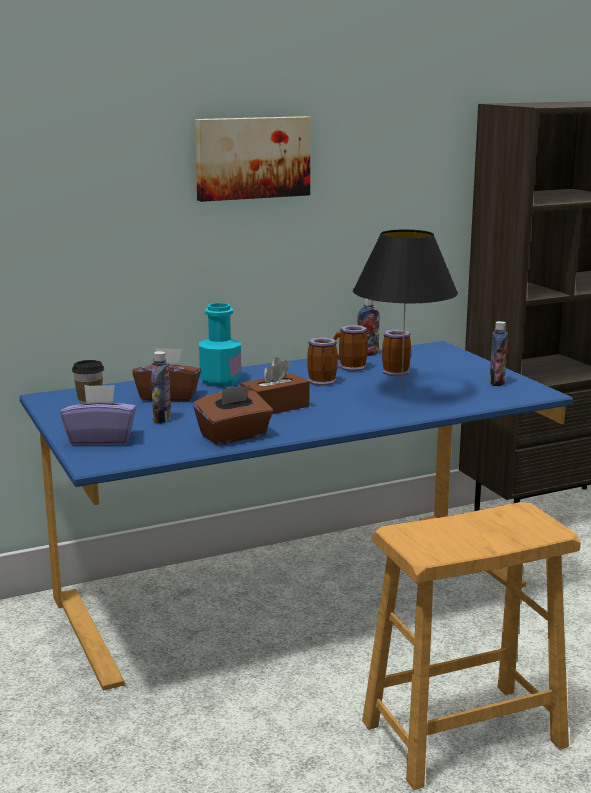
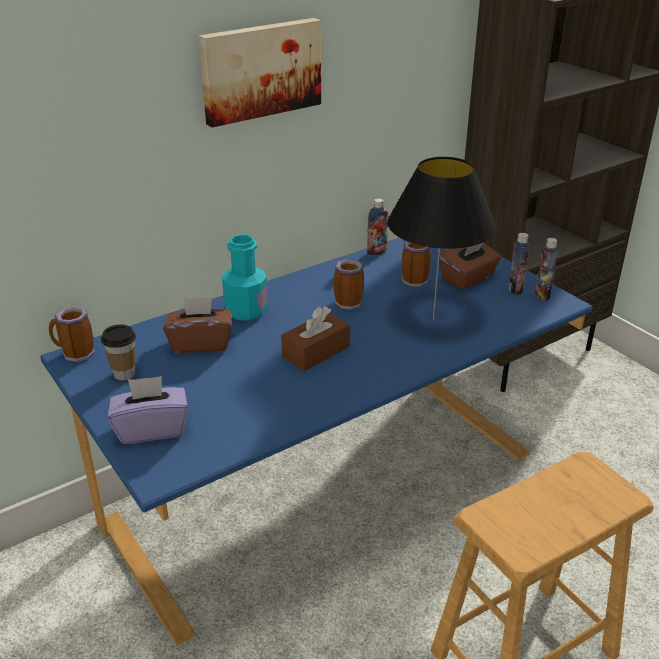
camera: 10 degrees left, 15 degrees up
(162, 419) = (206, 385): bottle -> bottle (542, 294)
(234, 436) = (290, 408): brown tissue box -> brown tissue box (468, 278)
(350, 368) = (367, 277): mug -> mug (75, 355)

